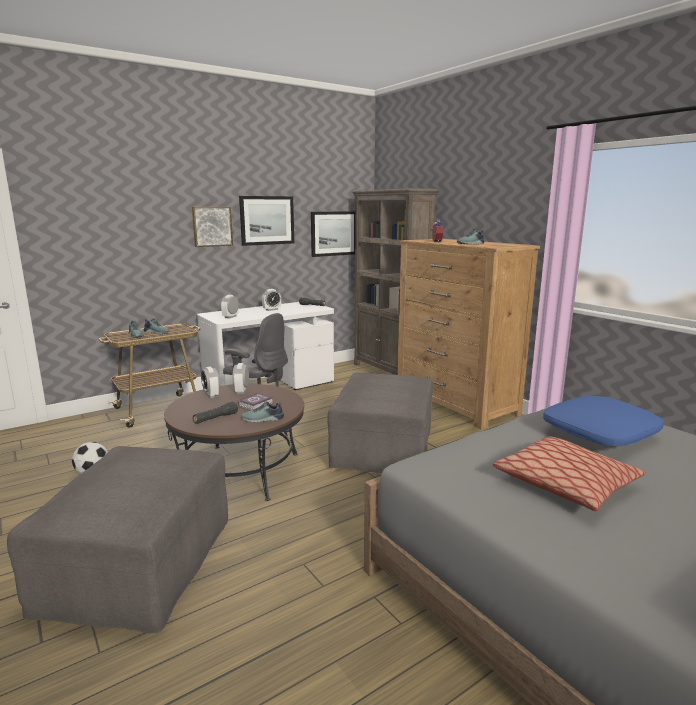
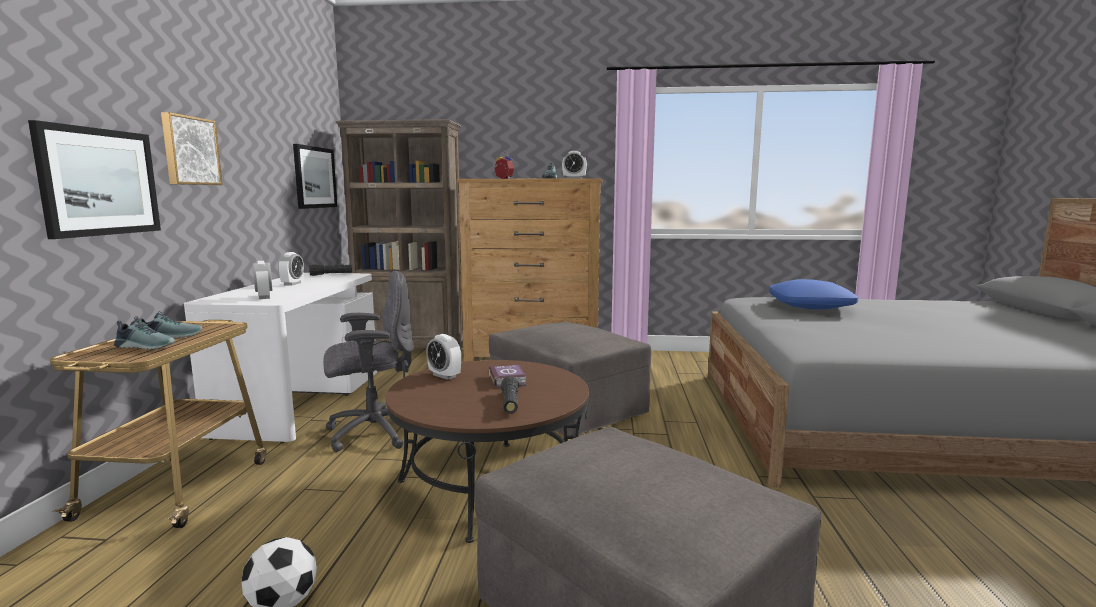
camera: 50 degrees left, 5 degrees down
(211, 395) = (422, 390): alarm clock -> alarm clock (574, 178)
(262, 419) = (557, 386): shoe -> none
(267, 220) = (252, 150): picture -> picture (99, 182)
(566, 485) = (883, 331): pillow -> none

